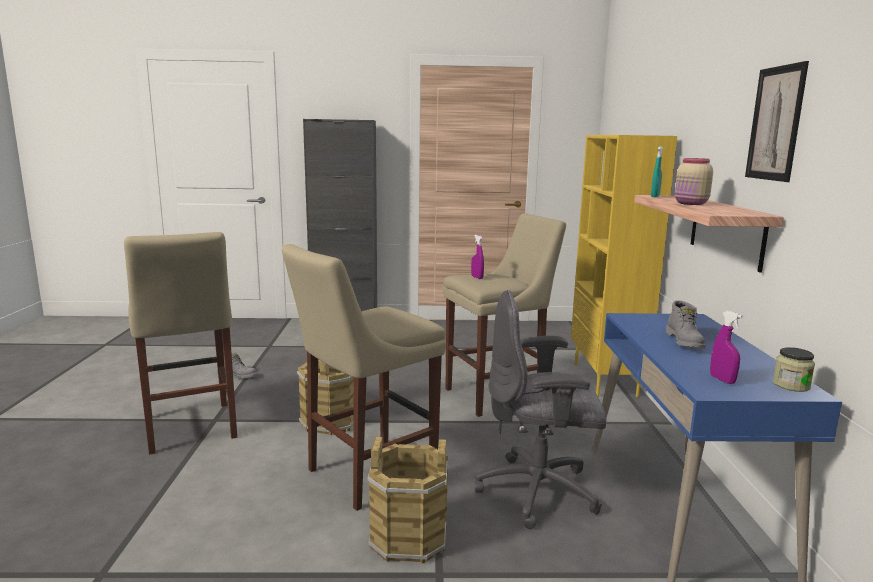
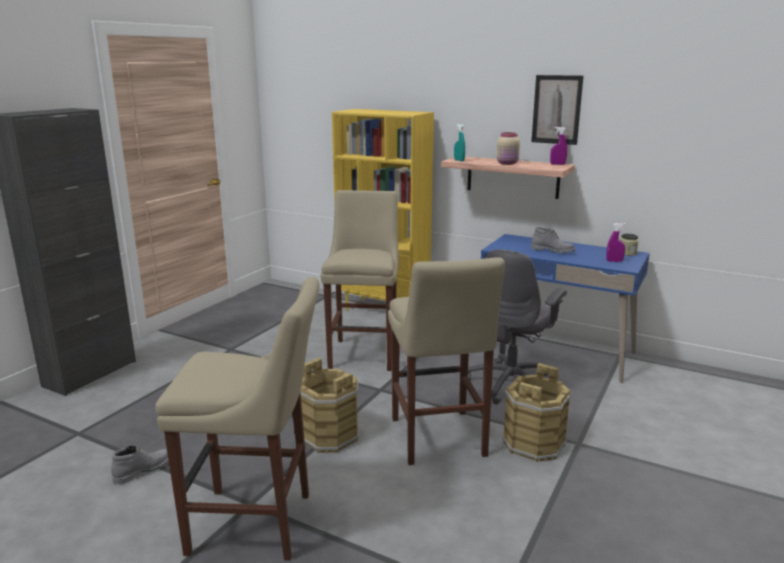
camera: 60 degrees left, 5 degrees up
(477, 277) = (352, 256): purple spray bottle -> purple spray bottle (557, 164)

